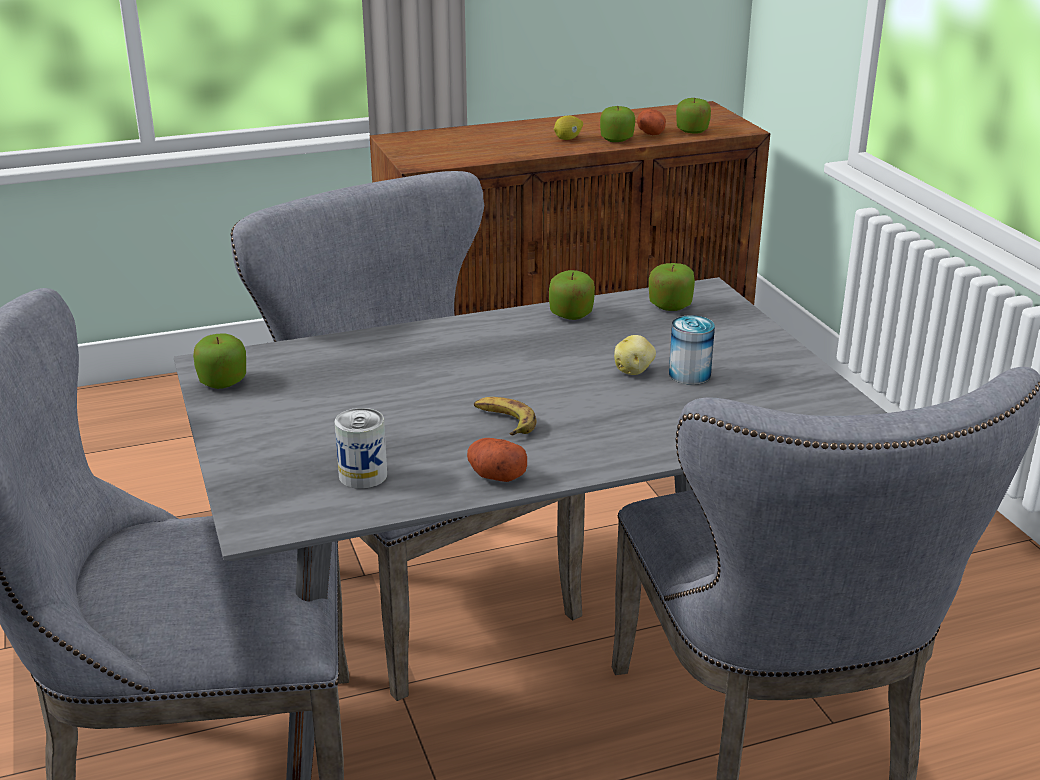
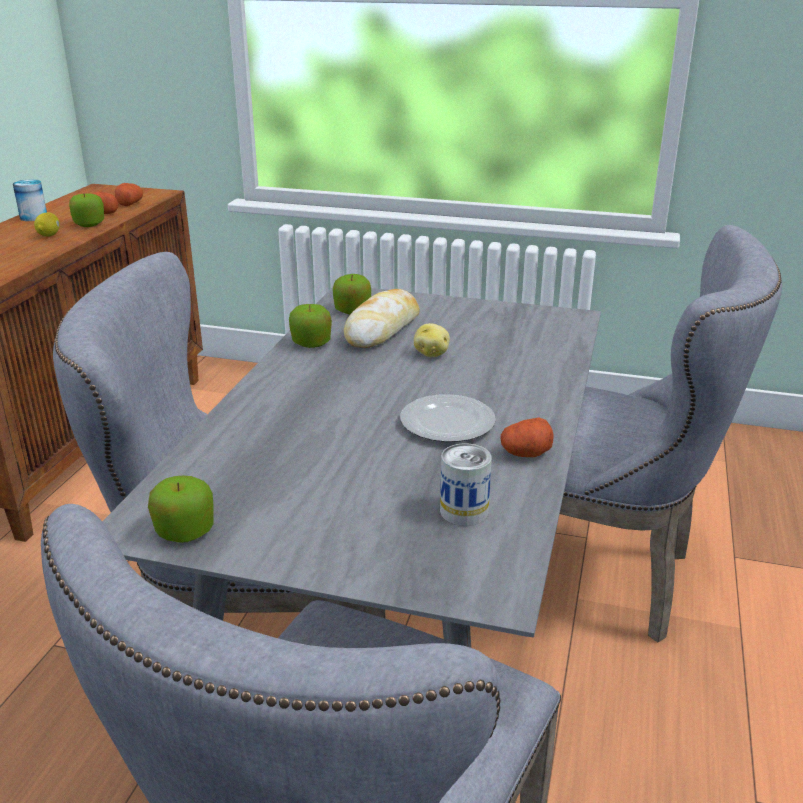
camera: 55 degrees left, 0 degrees up
(503, 421) = (446, 423): banana -> plate
(652, 332) = (383, 329): none -> bread
(689, 374) = (461, 340): can -> can (33, 217)
(692, 131) = (130, 203): apple -> potato

